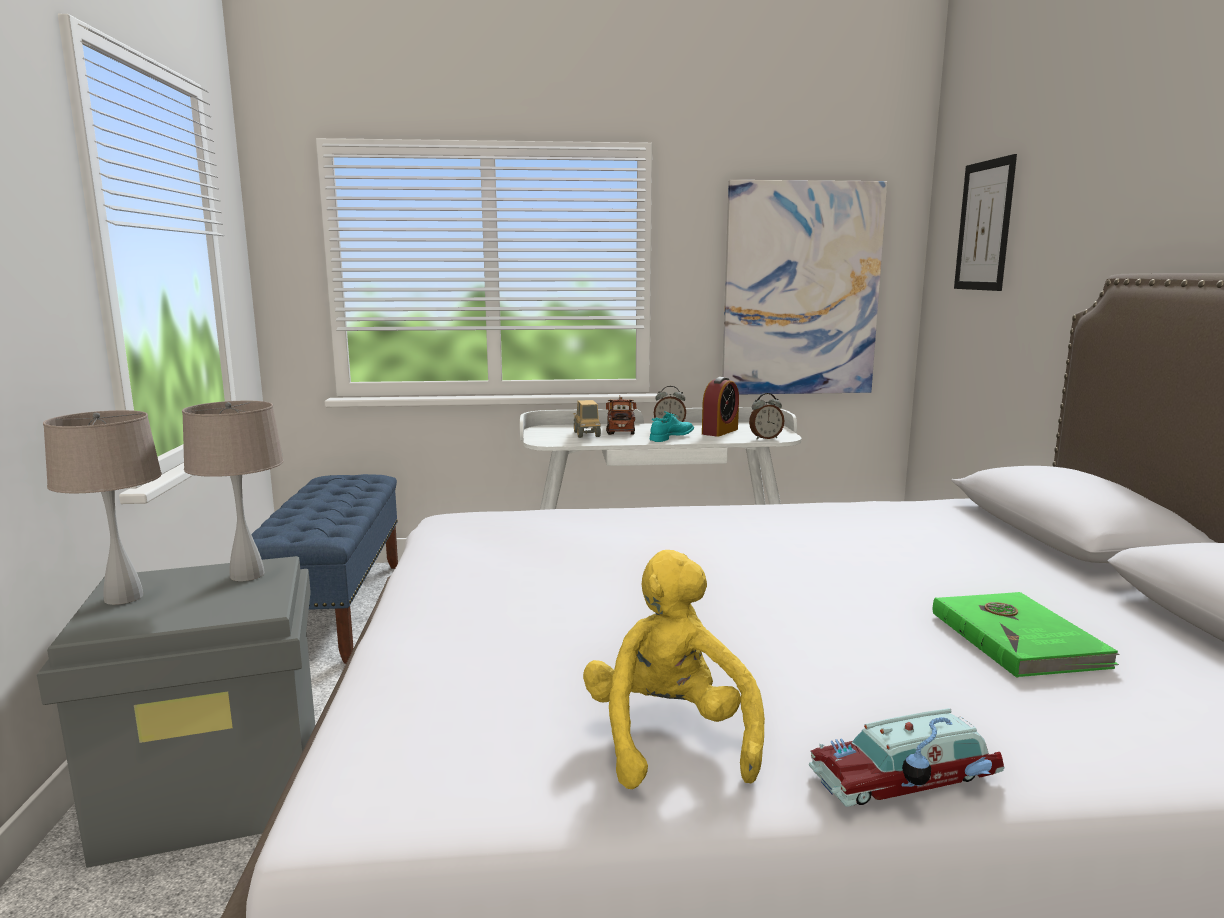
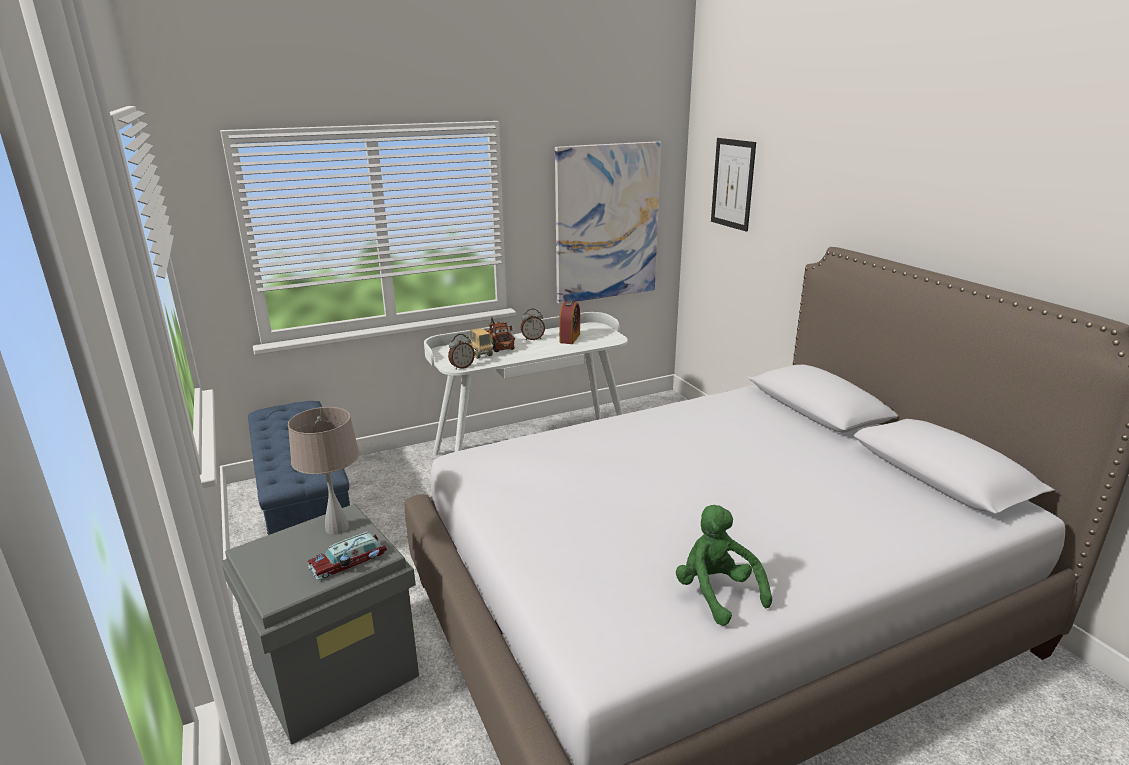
camera: 20 degrees left, 10 degrees up
(124, 597) = (267, 566): beige table lamp -> none
(669, 738) = (716, 593): yellow plush toy -> green plush toy
(671, 437) = (542, 349): turquoise shoe -> none
(765, 438) = (604, 342): alarm clock -> alarm clock (462, 367)
(909, 776) = (826, 587): toy car -> toy car (350, 561)
(1018, 638) = (830, 493): green book -> none

